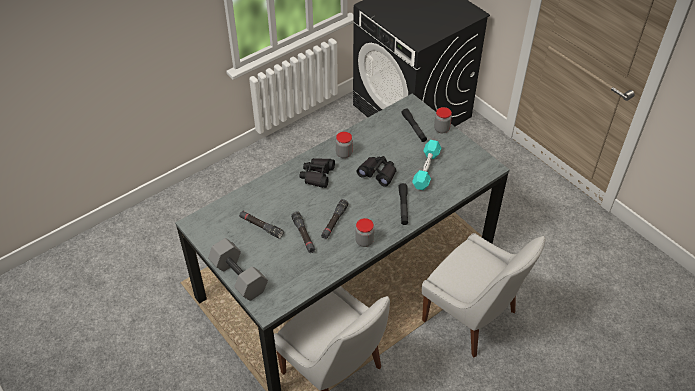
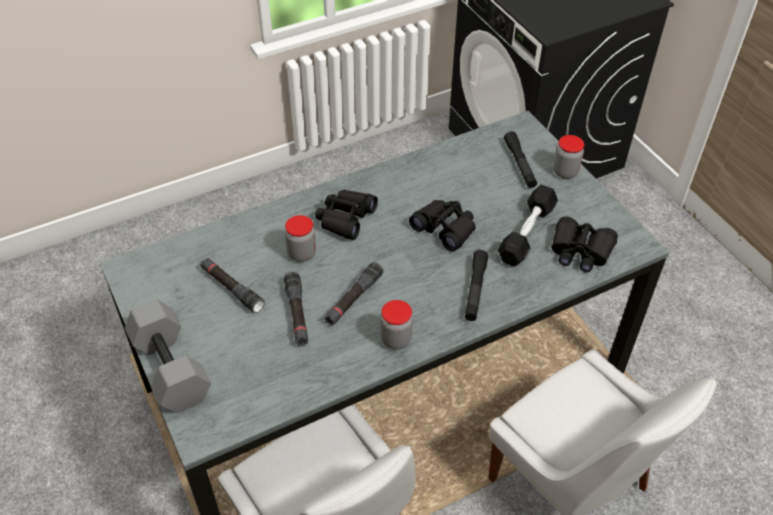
camera: 10 degrees right, 0 degrees up
(344, 154) = (397, 190): jar -> jar (301, 253)
(426, 170) = (526, 233): turquoise dumbbell -> black dumbbell
(459, 176) = (580, 251): none -> black binoculars

